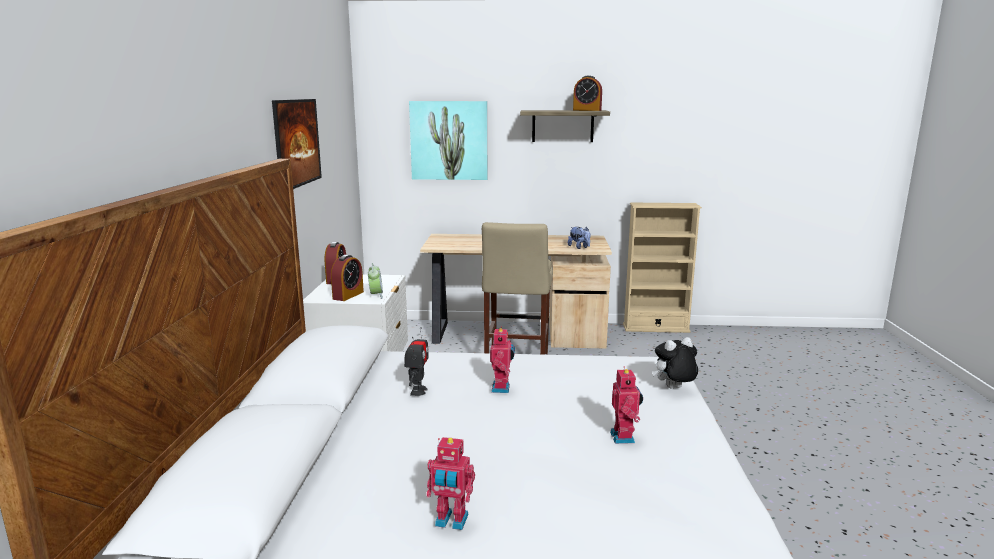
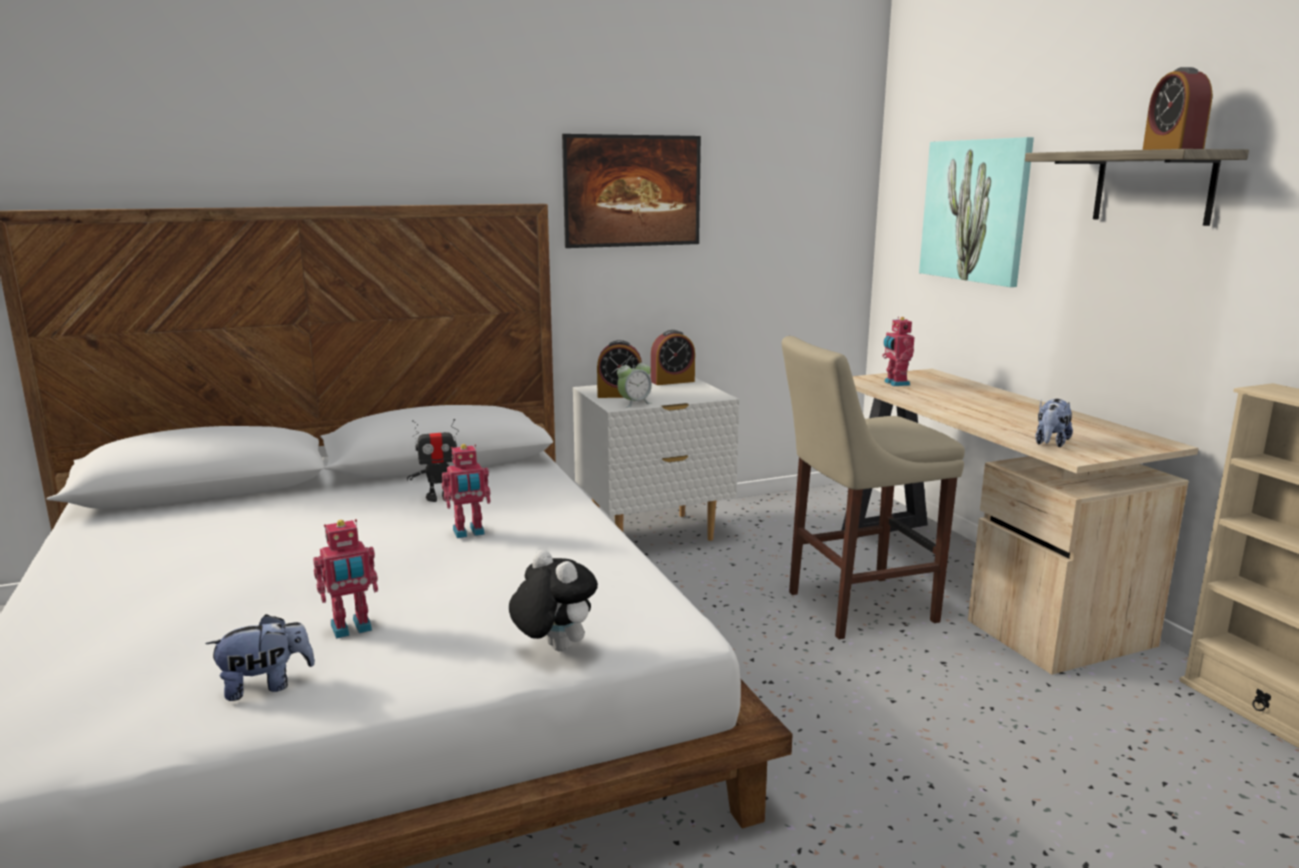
camera: 65 degrees right, 0 degrees up
(451, 522) = (134, 566): toy robot -> toy robot (895, 383)
(687, 467) = (266, 686): none -> plush toy

